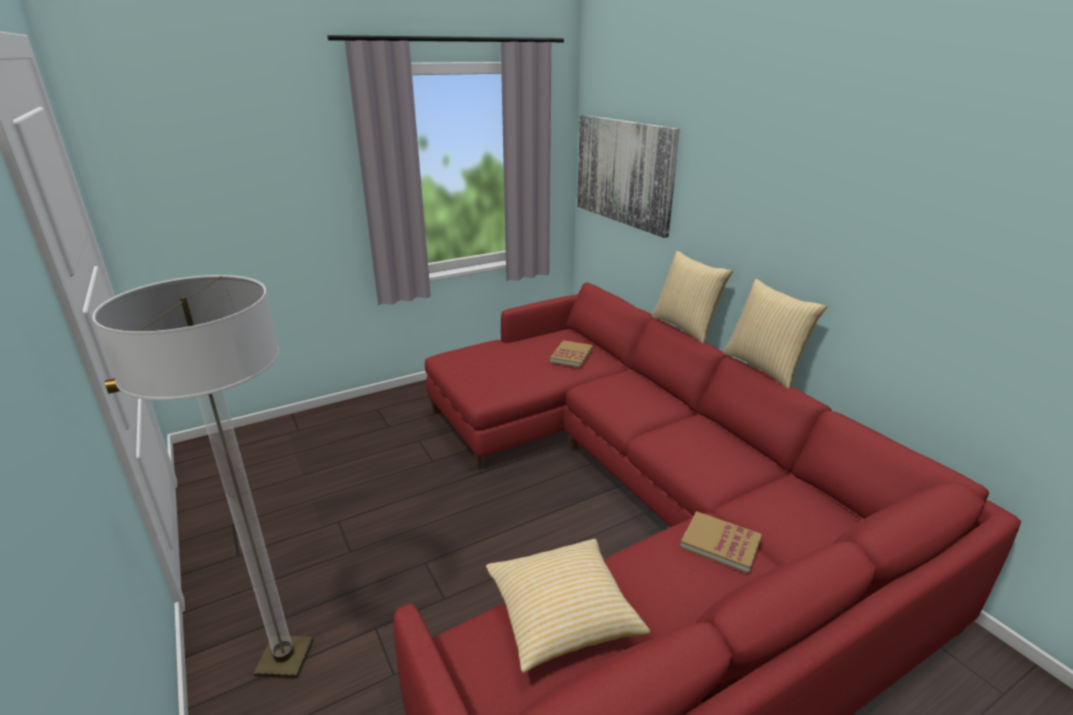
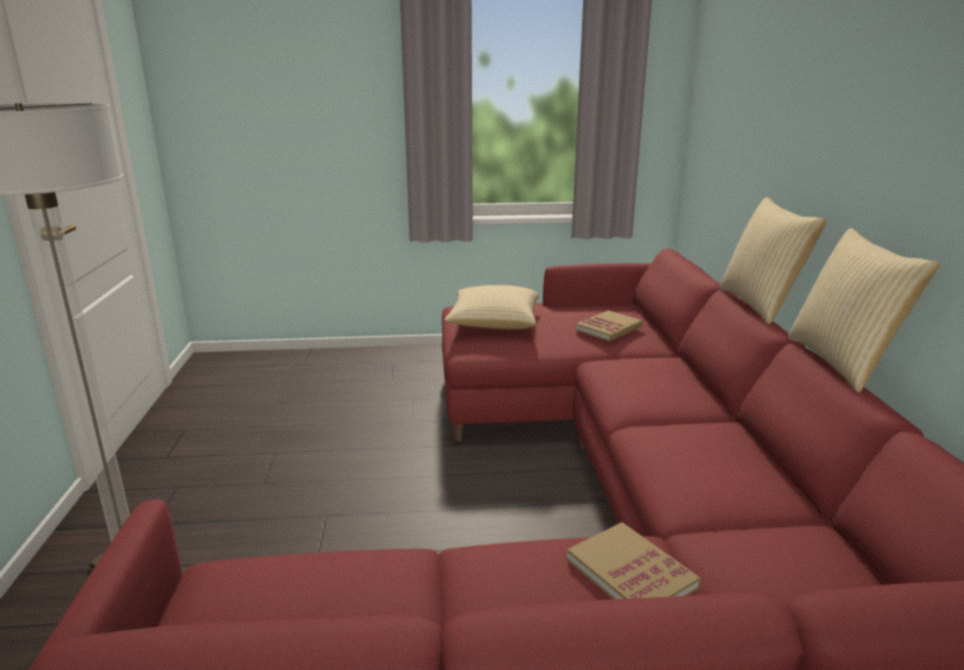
camera: 25 degrees right, 5 degrees down
(562, 616) = (345, 585): pillow -> pillow (494, 323)
(624, 172) = (730, 101): picture -> none

